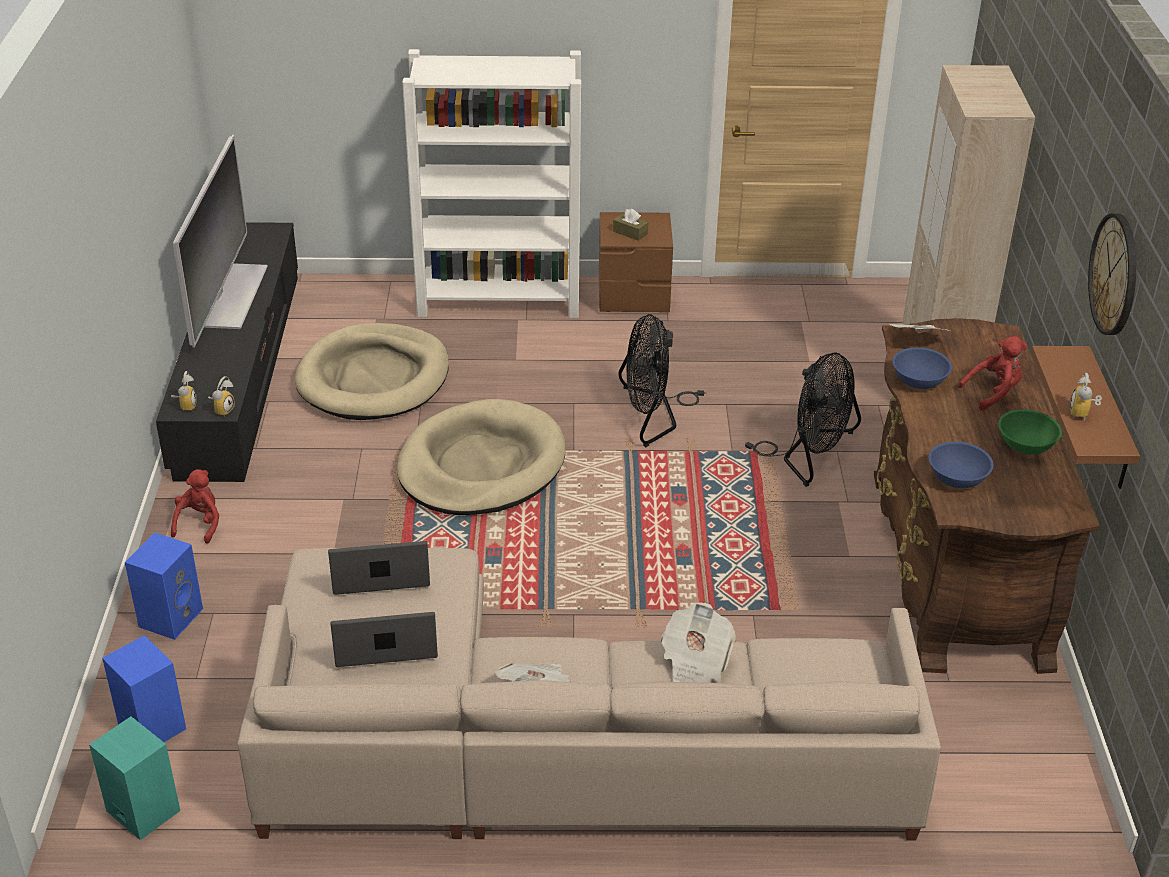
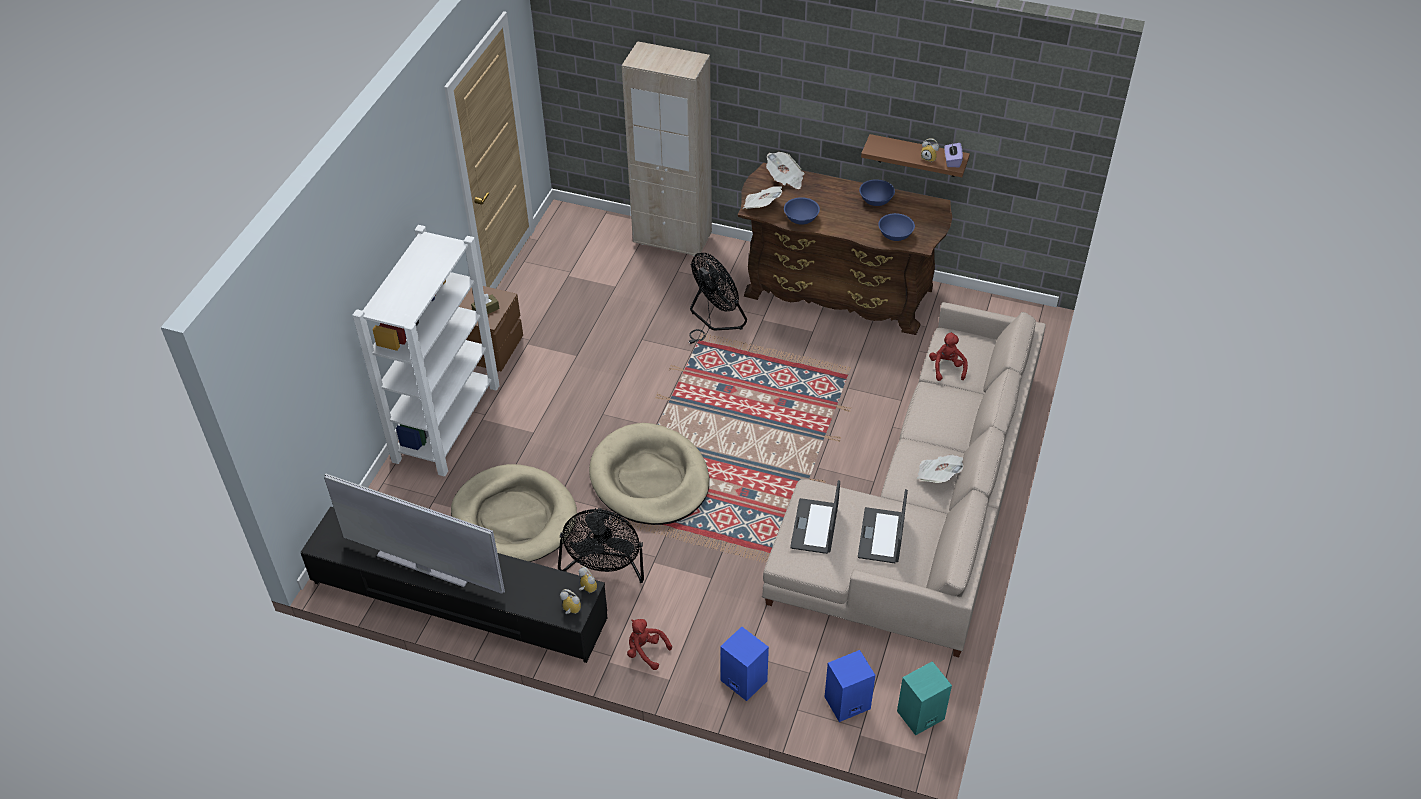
camera: 70 degrees left, 10 degrees up
(654, 412) = (633, 376): black fan -> black fan (602, 563)
(695, 661) = (936, 403): newspaper -> newspaper (785, 179)
(993, 393) = (824, 195): red plush toy -> red plush toy (946, 368)
(1025, 445) = (875, 200): green bowl -> blue bowl
(1097, 438) = (952, 161): none -> purple tissue box
(1114, 274) = (884, 90): wall clock -> none

